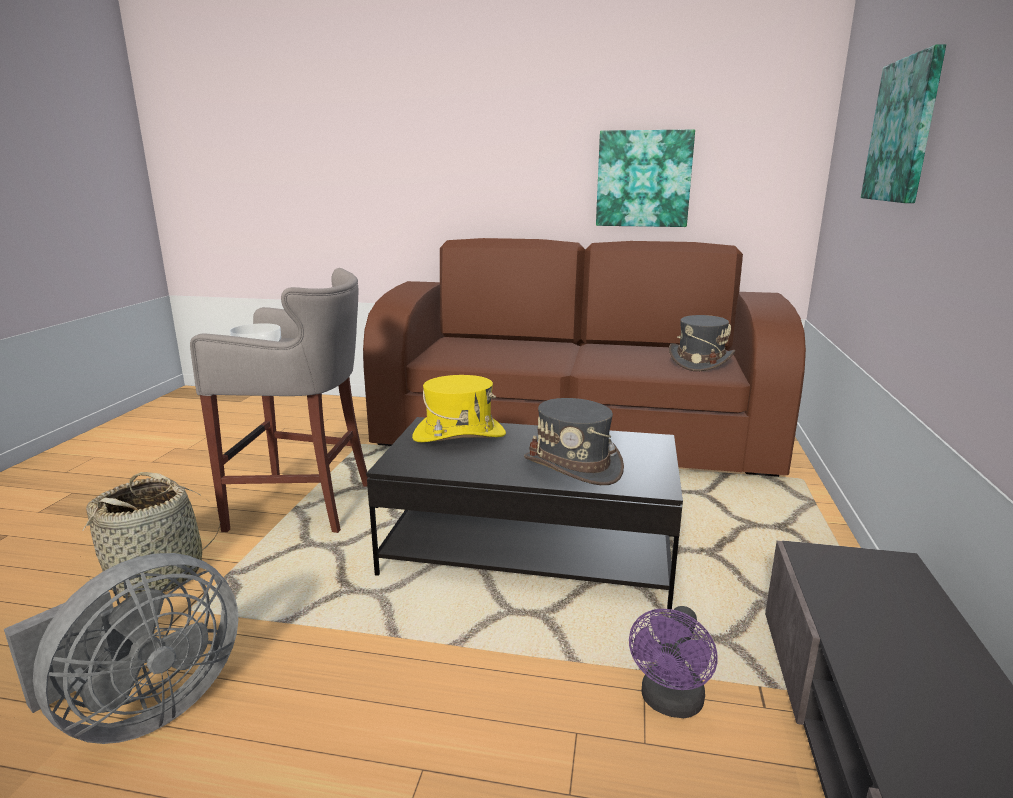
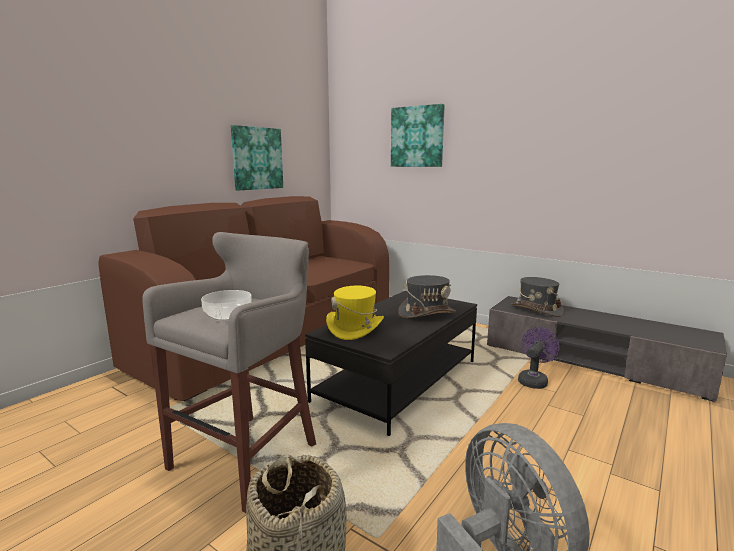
camera: 65 degrees left, 5 degrees down
(670, 703) = (534, 380): purple fan -> purple fan turned 105 degrees counterclockwise
(700, 361) = (332, 262): grey hat -> grey hat (536, 309)

